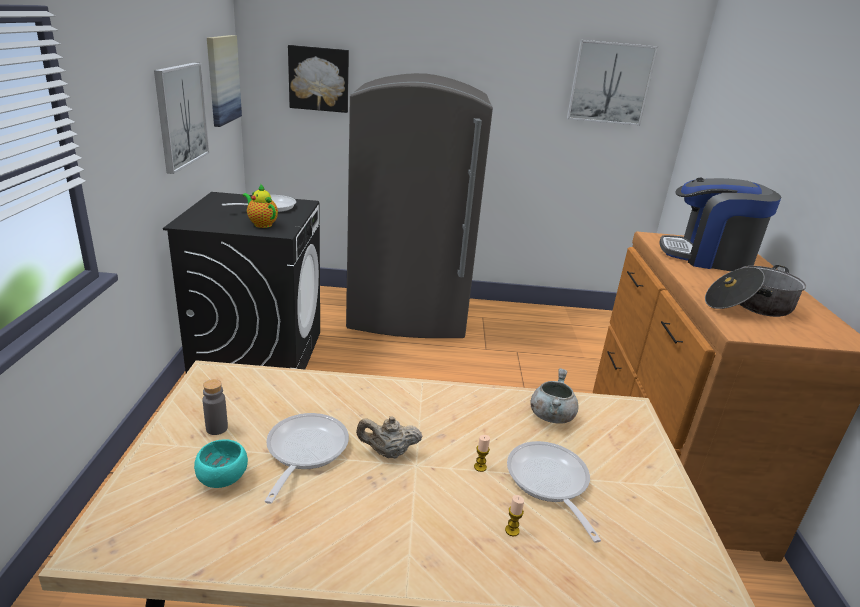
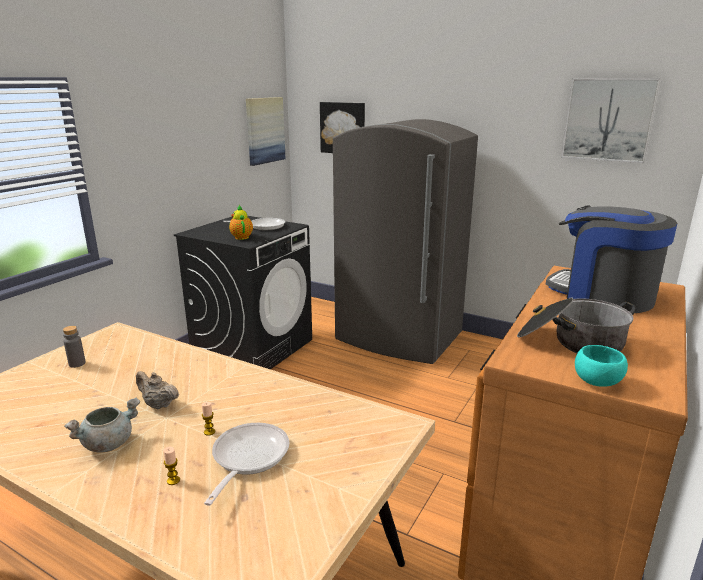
camera: 30 degrees right, 5 degrees down
(181, 115) = (207, 154): picture -> none
(224, 478) = (44, 393): turquoise bowl -> turquoise bowl (598, 381)
(304, 451) = (107, 390): frying pan -> none
(551, 415) = (318, 411): grey cooking pot -> grey cooking pot (108, 443)

